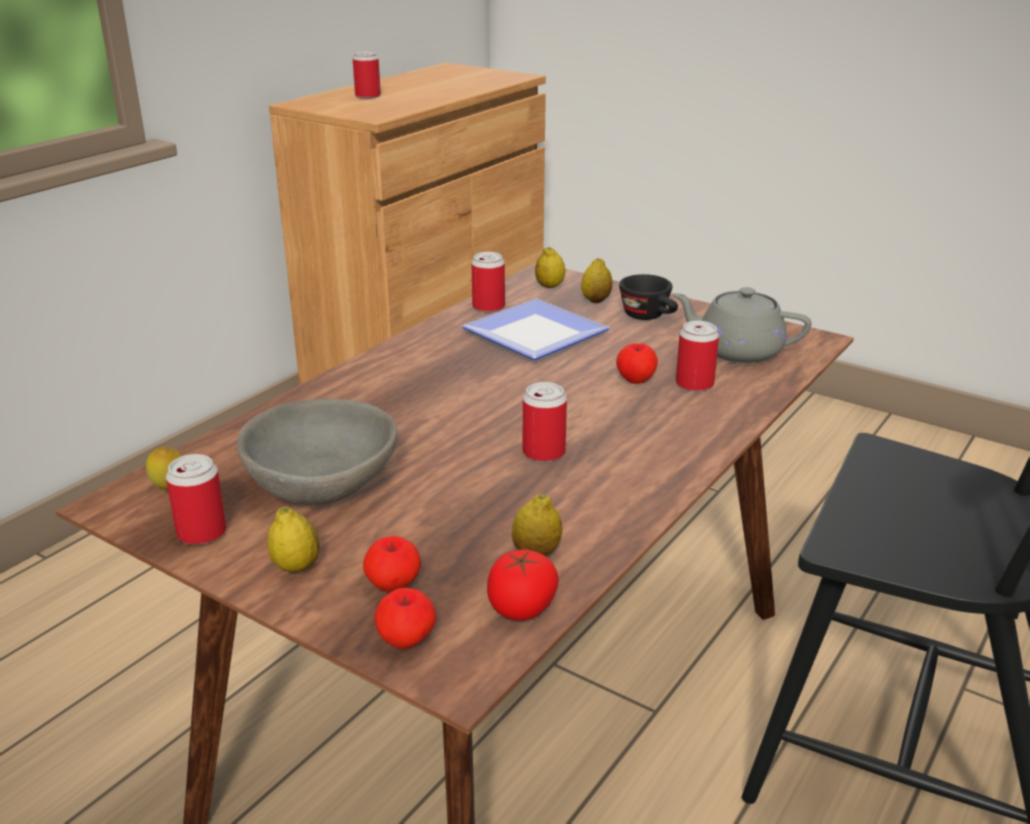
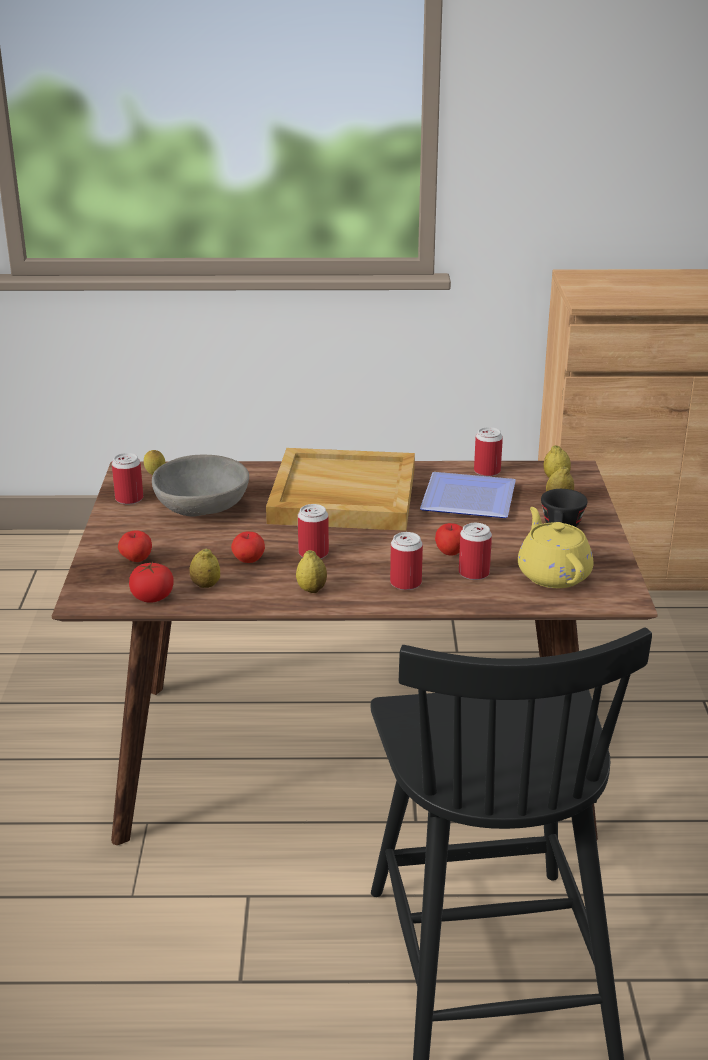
camera: 55 degrees right, 0 degrees up
(296, 566) = (126, 531): lemon -> lemon (311, 589)
(368, 96) = (633, 283): can -> can (405, 583)
(406, 641) = (97, 578): apple -> apple (248, 560)
(428, 390) = (342, 496): none -> beige tray
(737, 351) = (553, 574): grey teapot -> yellow teapot

